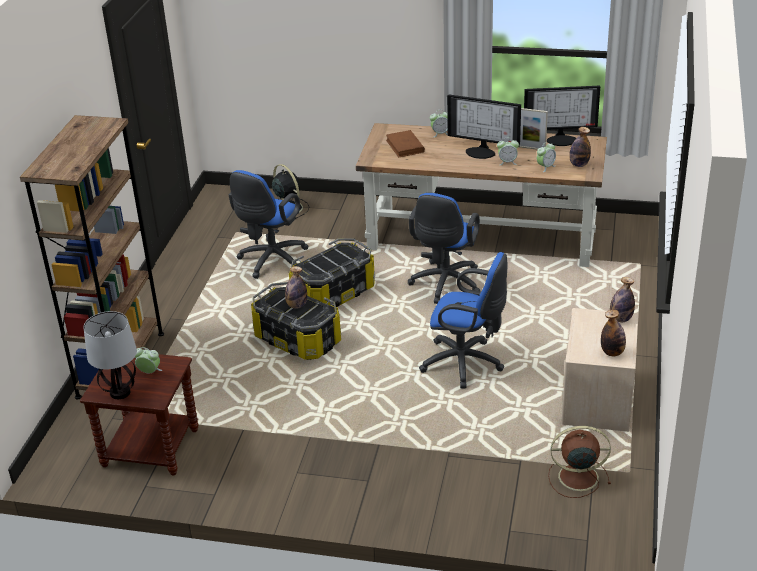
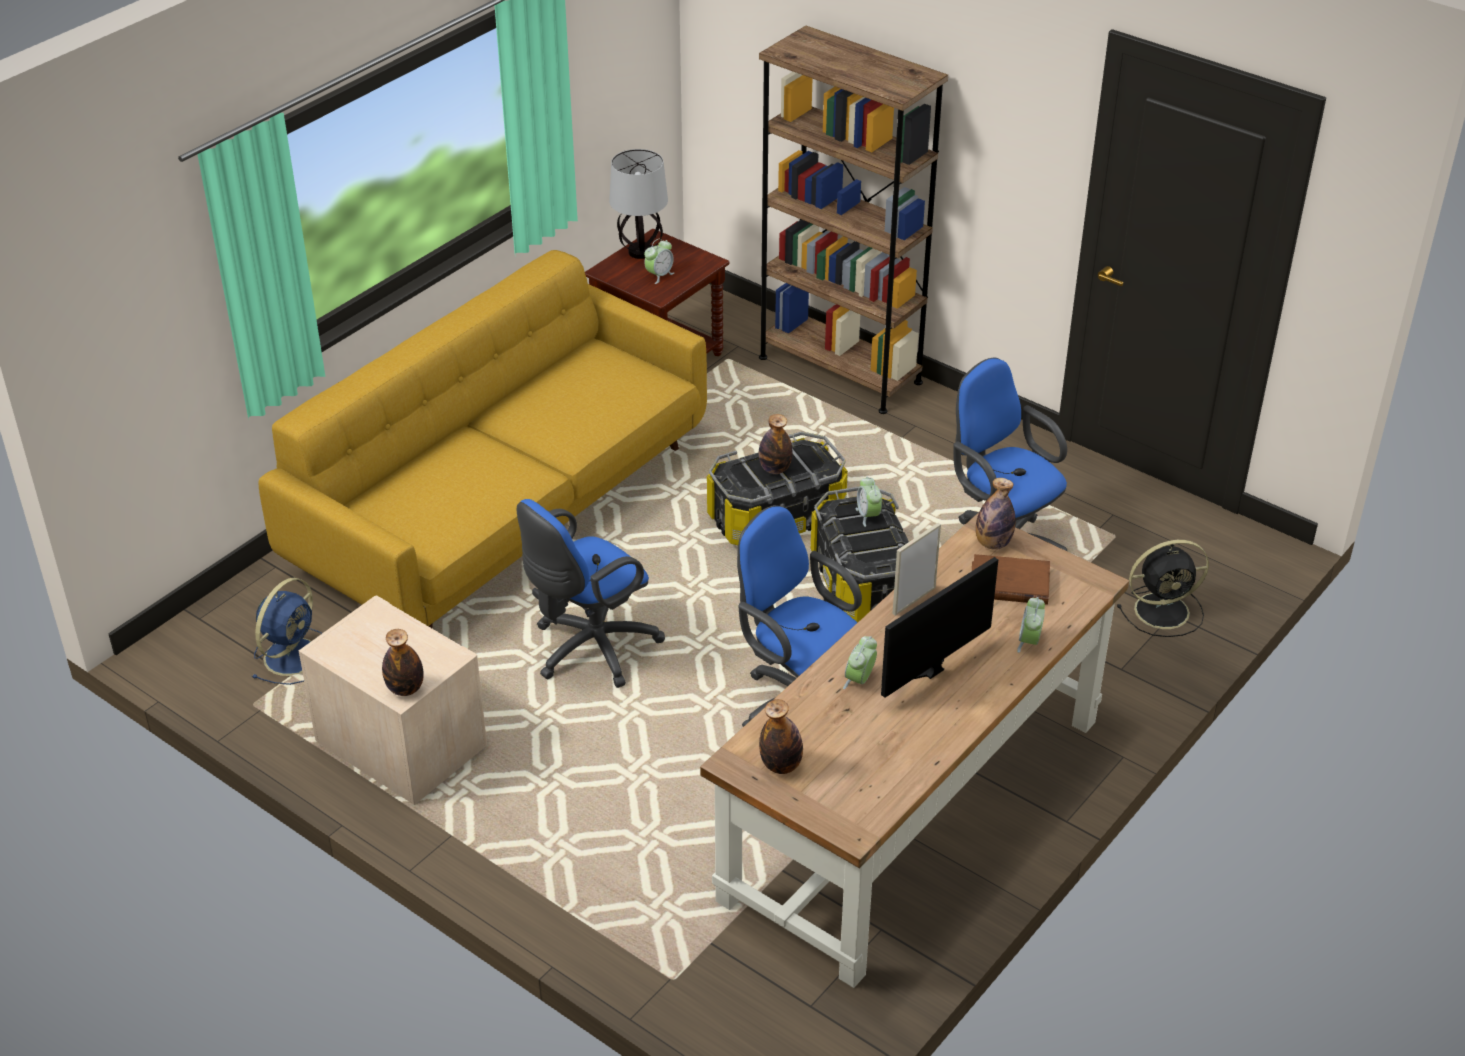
camera: 115 degrees right, 5 degrees up
(367, 450) = (505, 508): none -> yellow sofa
(530, 148) = (890, 731): picture frame -> picture frame (914, 600)
(545, 167) = (805, 719): alarm clock -> alarm clock (868, 515)
(561, 139) = (895, 789): monitor -> none
(576, 477) = (293, 655): brown fan -> blue fan
(612, 352) = (348, 644): bottle -> bottle (993, 543)

